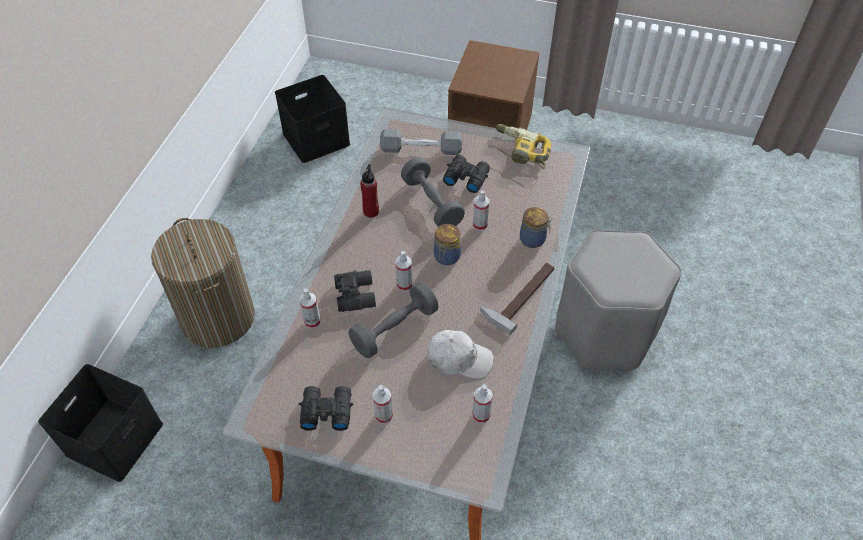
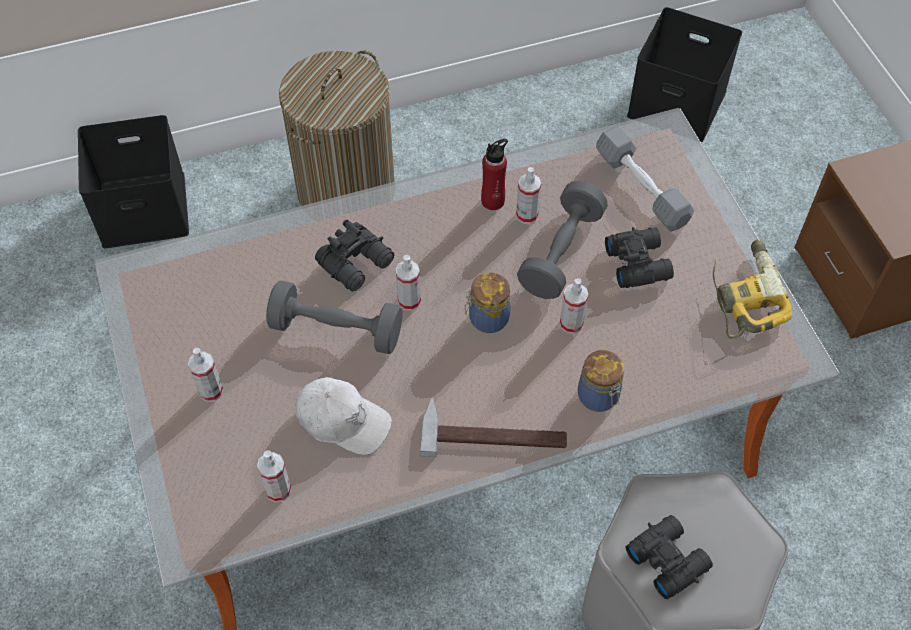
camera: 55 degrees right, 5 degrees up
(312, 321) = (288, 246): spray bottle -> spray bottle (527, 215)
(325, 411) = (180, 333): black binoculars -> black binoculars (667, 558)
(459, 358) = (343, 421): white cap -> white cap turned 45 degrees counterclockwise

